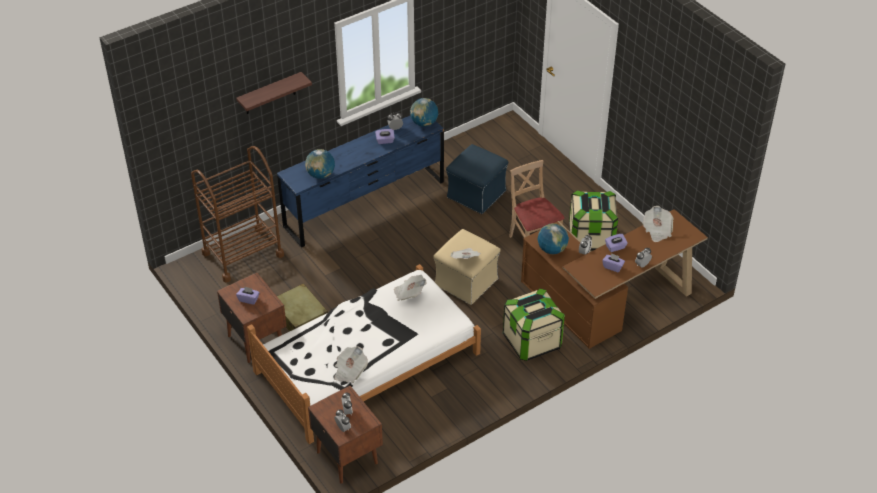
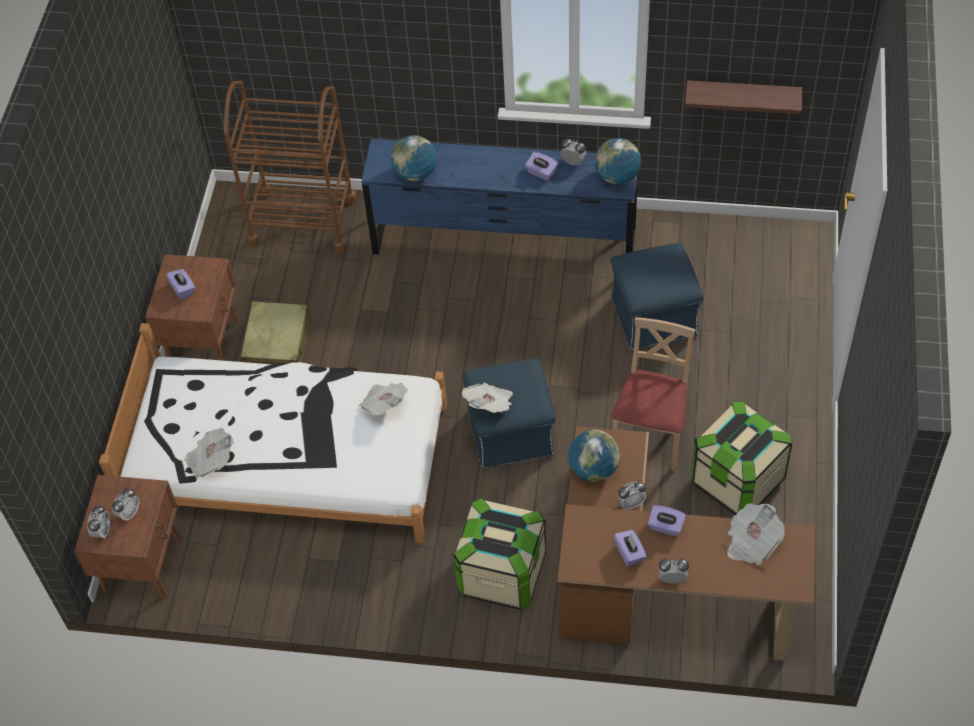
camera: 45 degrees right, 10 degrees up
(270, 94) = (379, 27): shelf -> shelf (742, 96)
(466, 282) = (509, 433): beige ottoman -> blue ottoman

